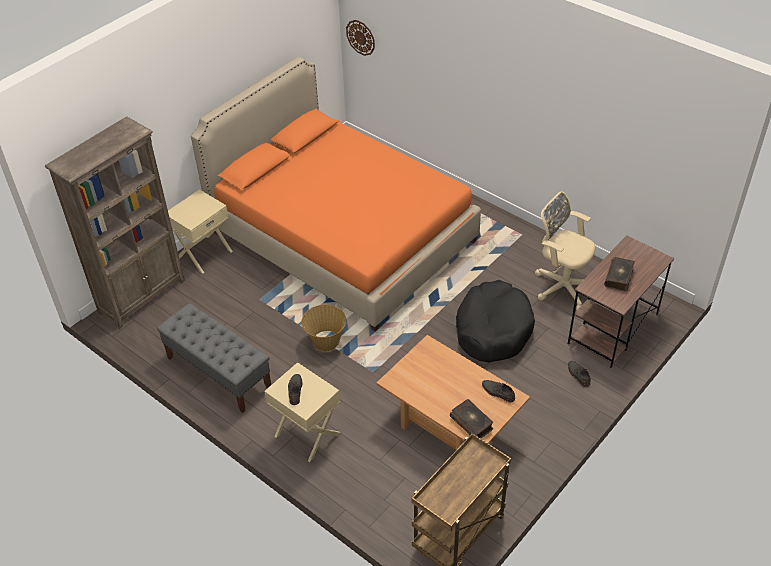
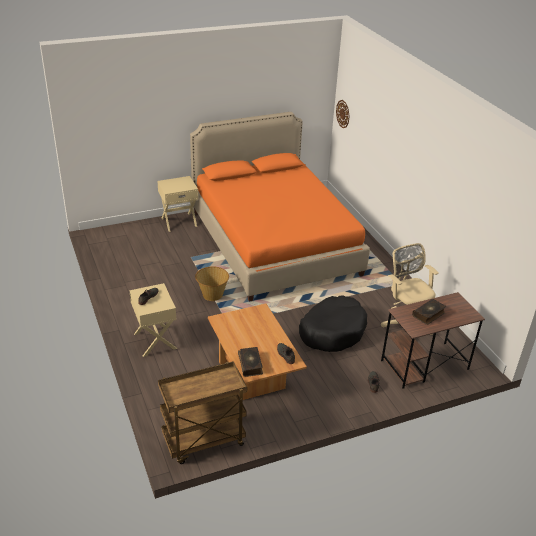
camera: 25 degrees right, 10 degrees down
(142, 296) = (124, 230): brown bookcase -> none
(218, 372) = (131, 286): grey bench -> none

